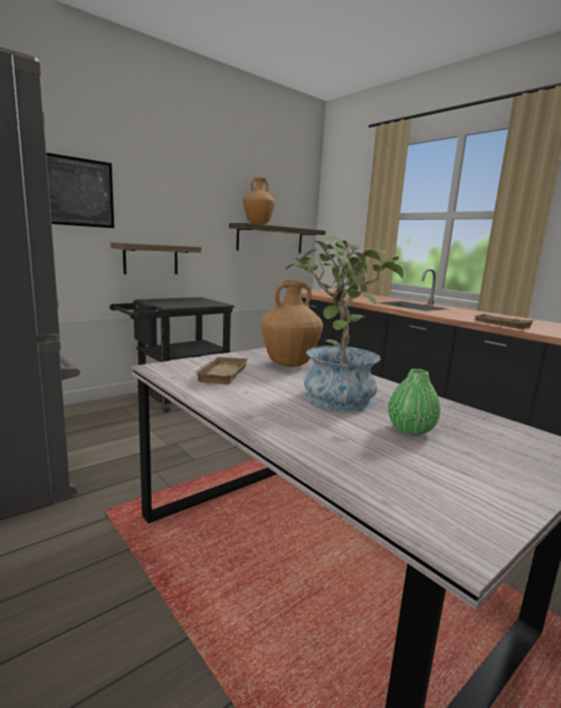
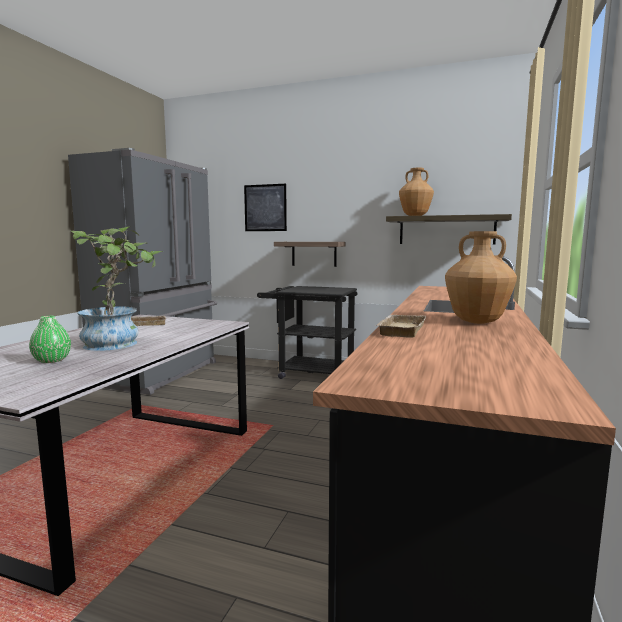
camera: 60 degrees right, 5 degrees down
(289, 364) = (186, 329): brown vase -> brown vase (477, 322)

